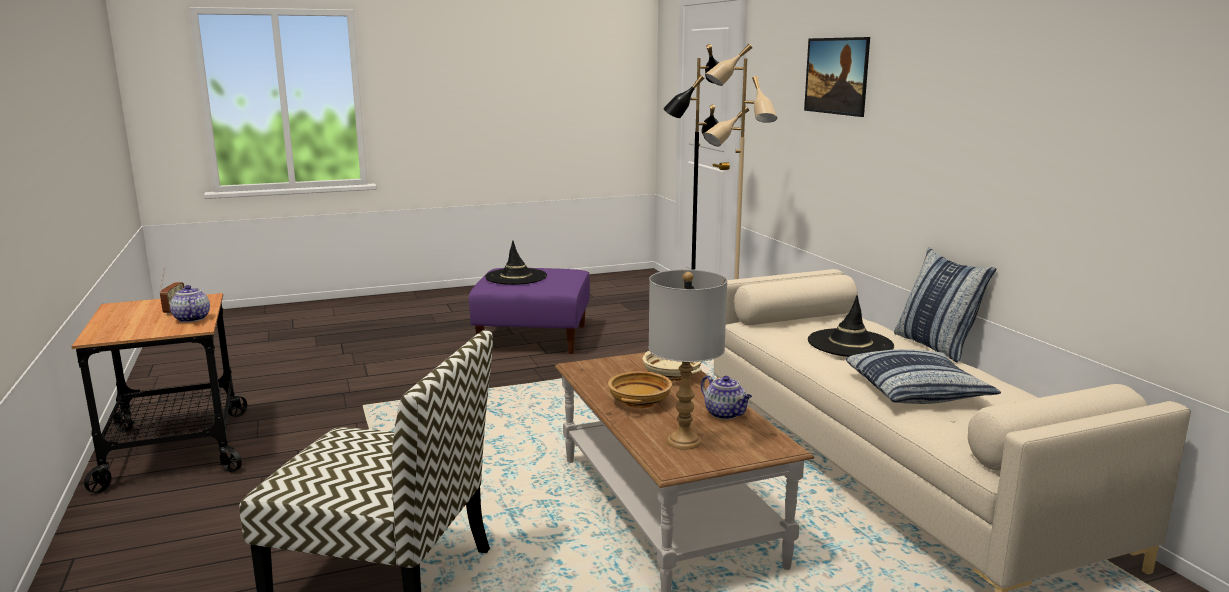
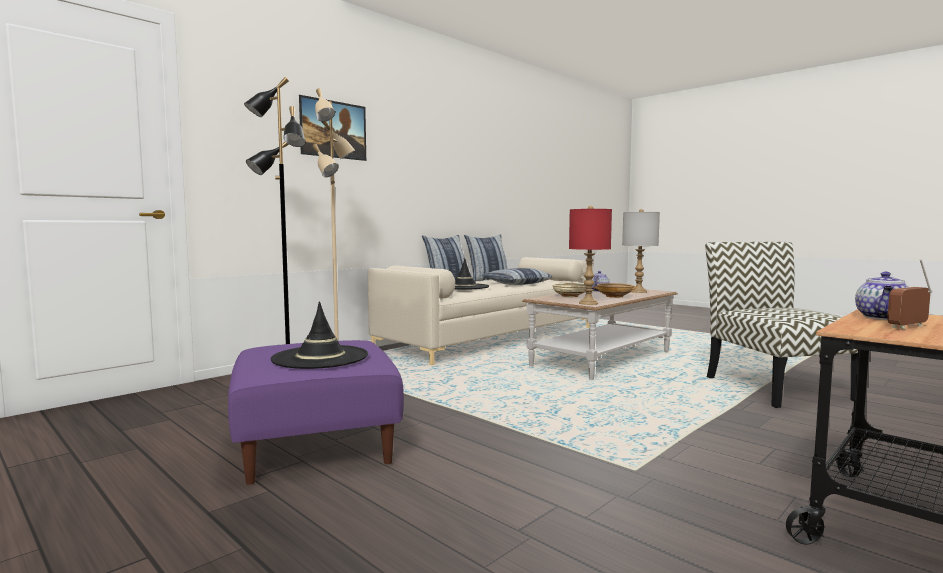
camera: 115 degrees left, 10 degrees down
(588, 367) = (588, 303): none -> red table lamp
(1013, 384) = (488, 280): none -> pillow

